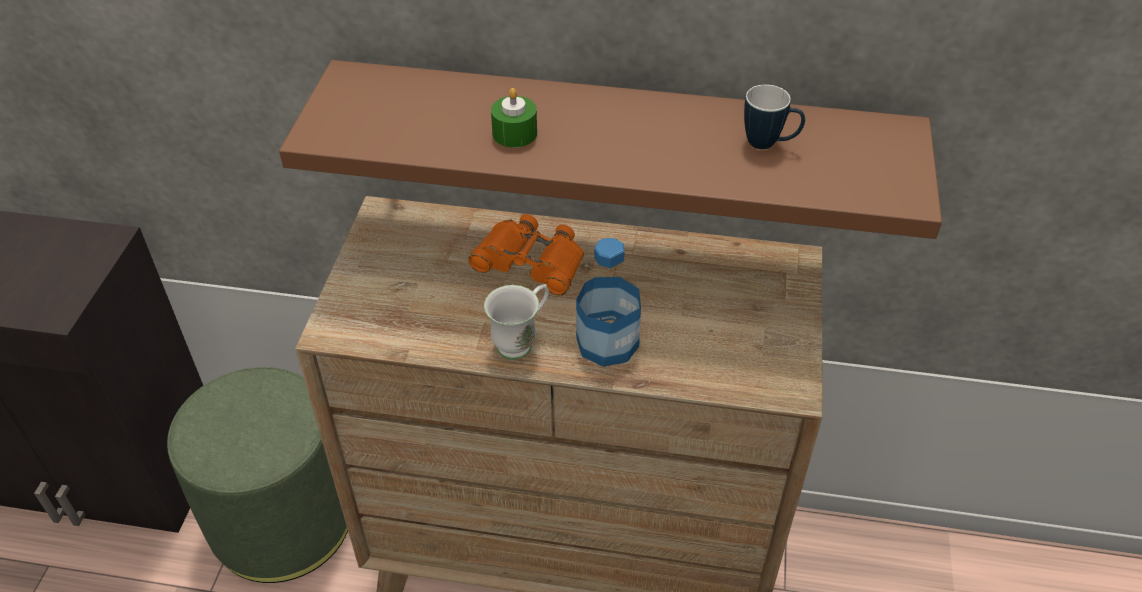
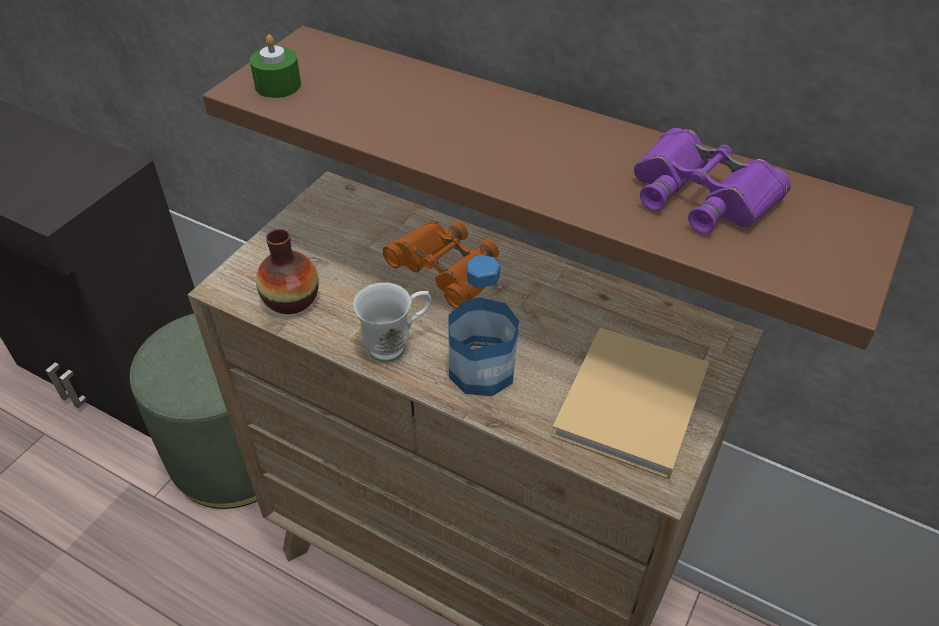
camera: 20 degrees right, 0 degrees up
(400, 326) = (291, 299): none -> vase
(514, 133) = (432, 125): green candle -> green candle (278, 85)
(744, 339) = (629, 407): none -> beige book
(769, 144) = (701, 194): mug -> purple binoculars

